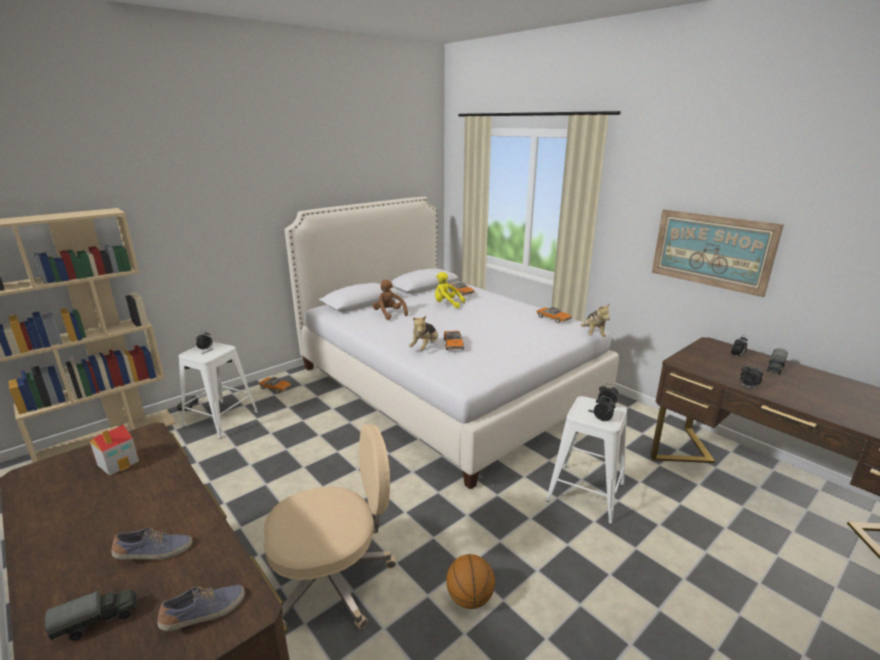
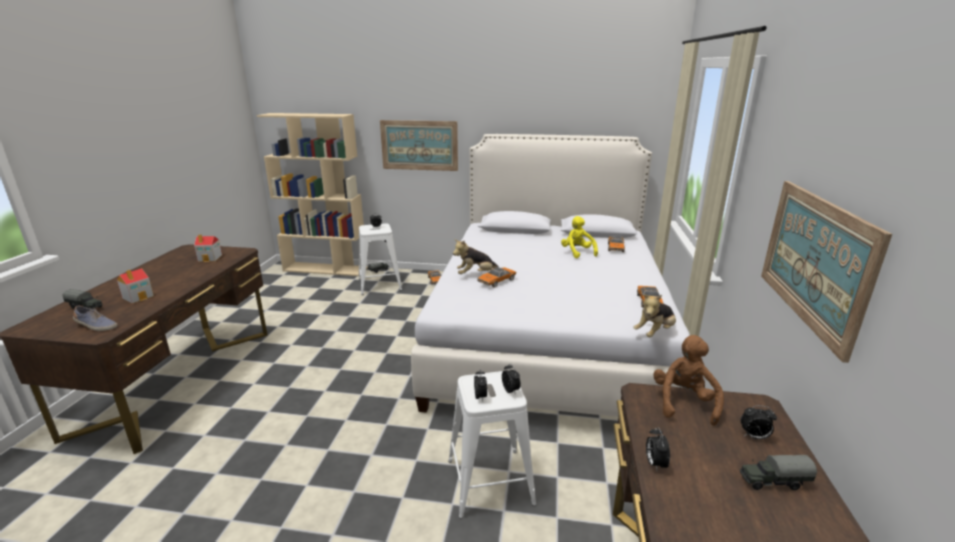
camera: 50 degrees right, 0 degrees up
(154, 553) = (138, 297): shoe -> toy house
(218, 236) = (419, 145): none -> picture
(333, 580) = (272, 399): beige office chair -> none
(389, 314) = (512, 243): brown plush toy -> brown plush toy (683, 402)
(469, 598) = (296, 466): basketball -> none

